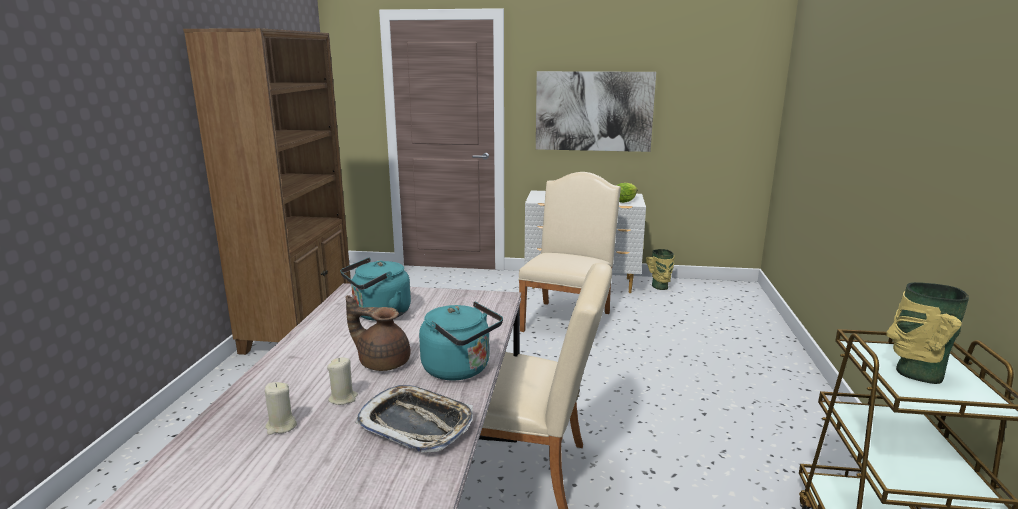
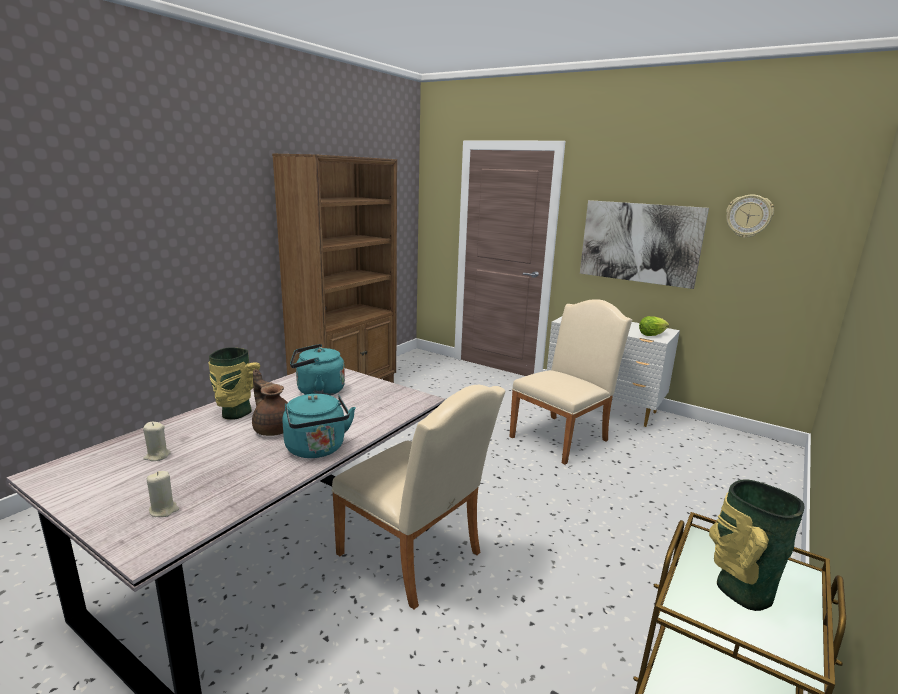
camera: 25 degrees right, 0 degrees up
(343, 398) = (216, 448): beige candle -> beige candle (164, 510)
(416, 424) = (235, 482): tray -> none
(660, 287) = (683, 428): vase -> vase (234, 413)
(691, 77) = (748, 216): none -> wall clock

